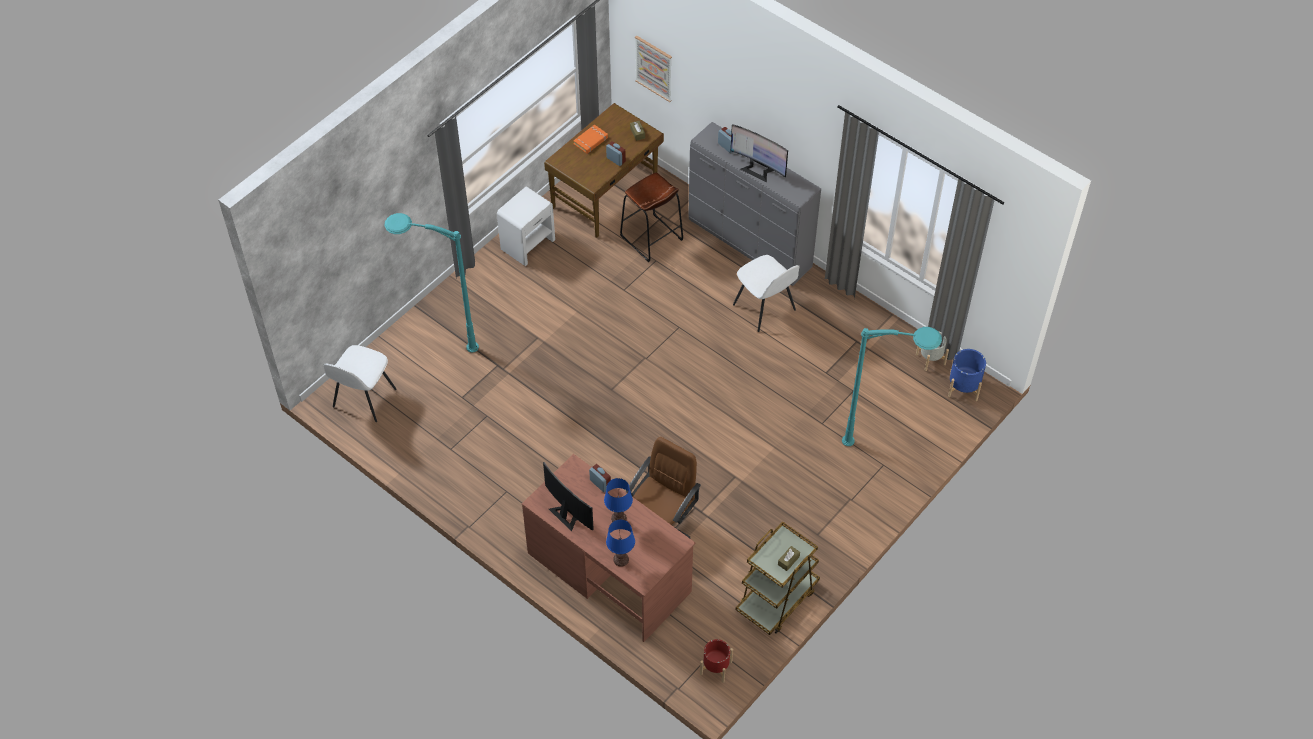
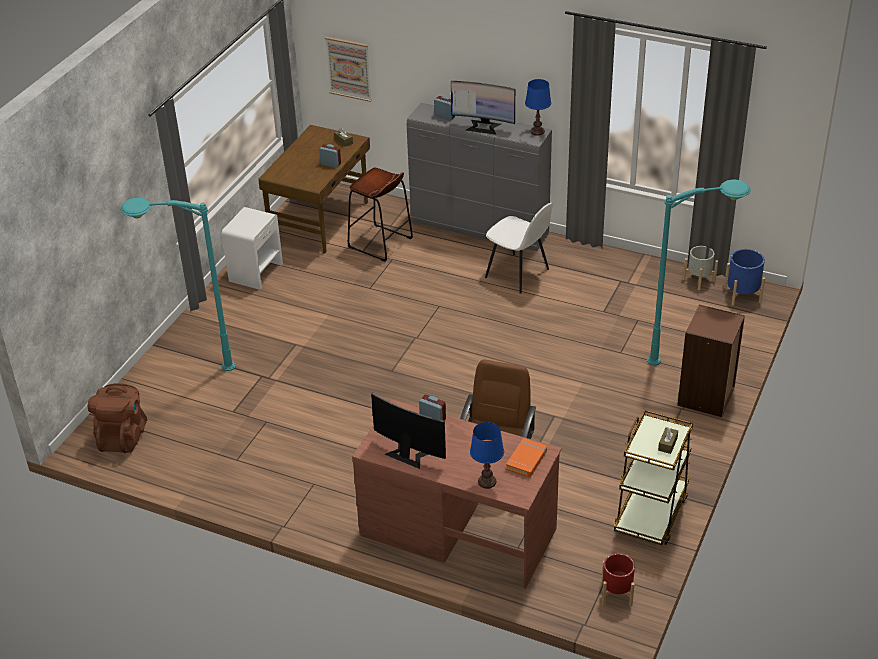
camera: 15 degrees left, 15 degrees down
(363, 399) = (122, 436): white chair -> brown backpack
(591, 141) = (299, 155): orange book -> orange book (527, 460)
(619, 518) = (467, 445): blue table lamp -> blue table lamp (537, 131)
(878, 492) = (706, 397): none -> brown bookcase

